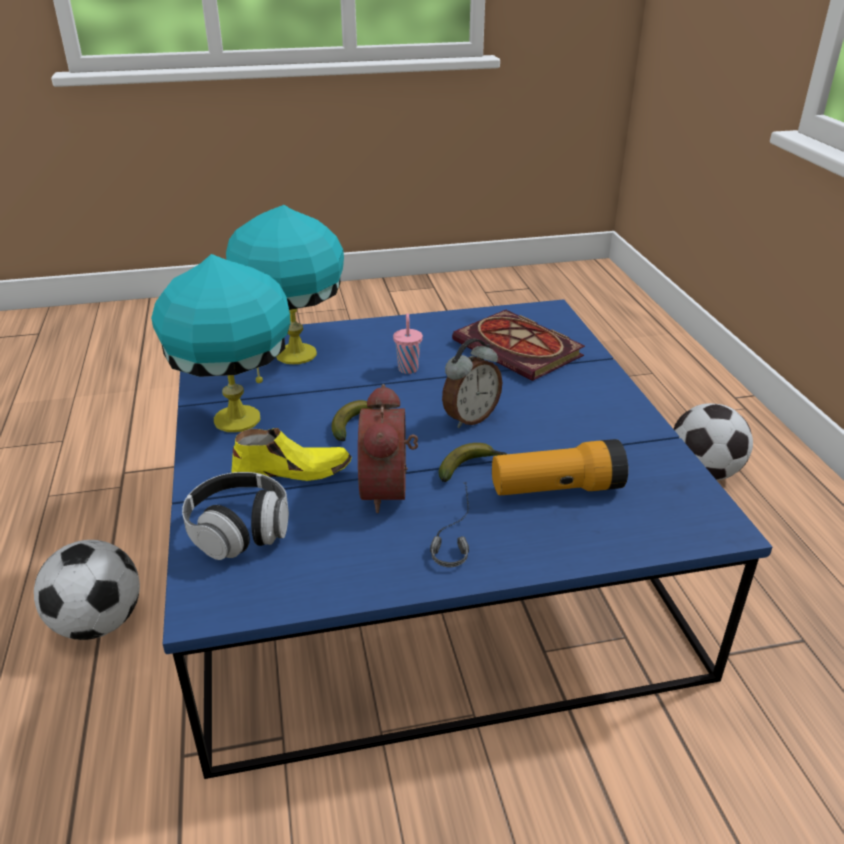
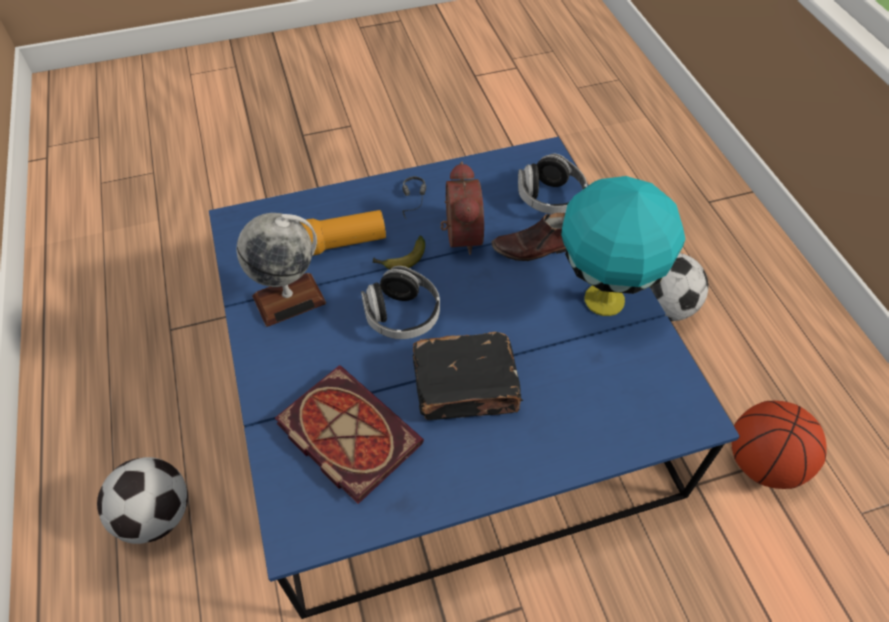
camera: 175 degrees right, 20 degrees up
(117, 473) = (762, 463): none -> basketball
(292, 471) = (535, 248): yellow shoe -> brown shoe
(294, 354) = (595, 405): turquoise table lamp -> none
(356, 424) = (499, 301): banana -> none
(408, 368) = (467, 387): pink cup -> black book
(469, 418) = (402, 315): alarm clock -> headphones
(604, 438) = (289, 299): none -> globe

